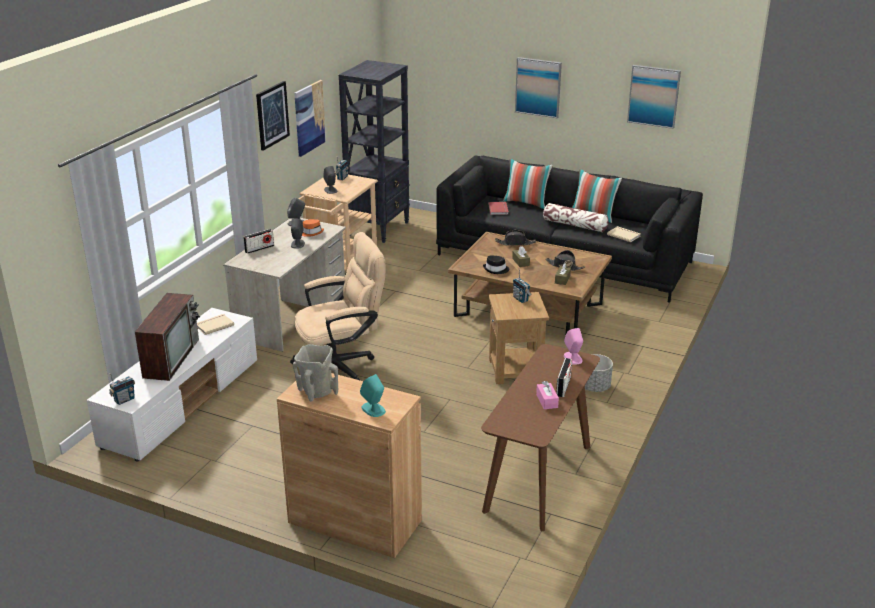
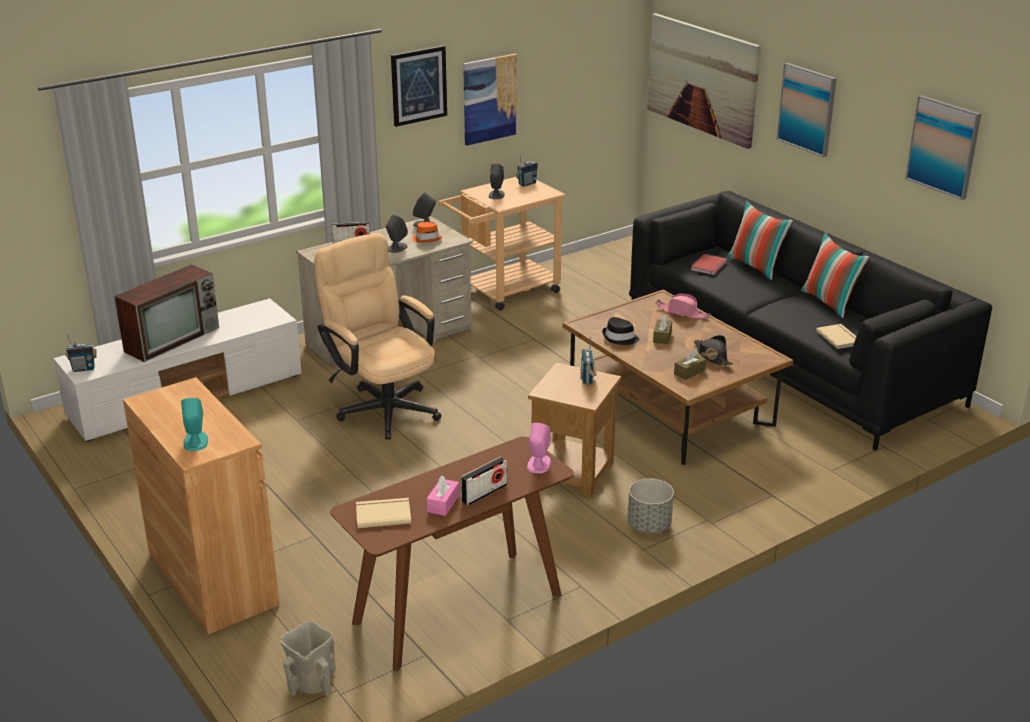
camera: 30 degrees right, 0 degrees up
(214, 325) = (250, 317): beige book -> beige book (383, 514)
(316, 392) = (167, 405): beige vase -> beige vase (311, 683)
(341, 365) = (383, 406): beige office chair -> beige office chair turned 135 degrees counterclockwise
(378, 228) = (594, 262): black bookcase -> none
(440, 78) = (702, 79): none -> picture
(515, 243) = (682, 312): black hat -> pink hat
(575, 225) = (787, 309): pillow -> none

